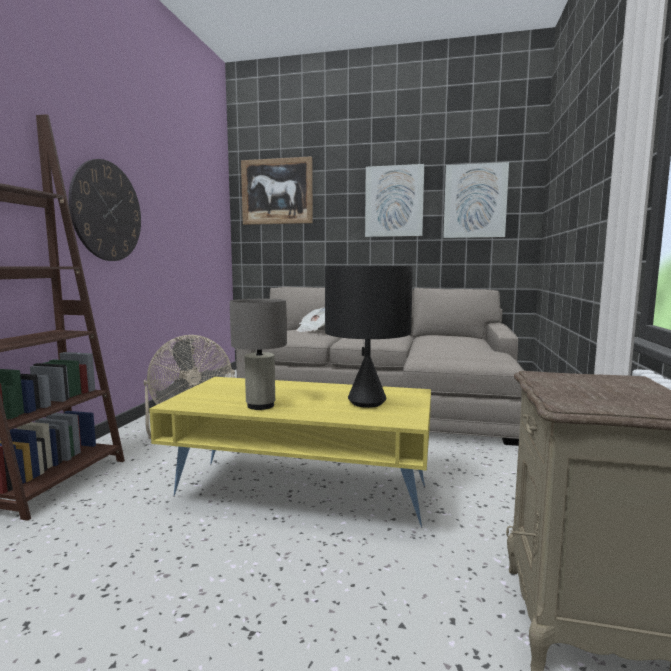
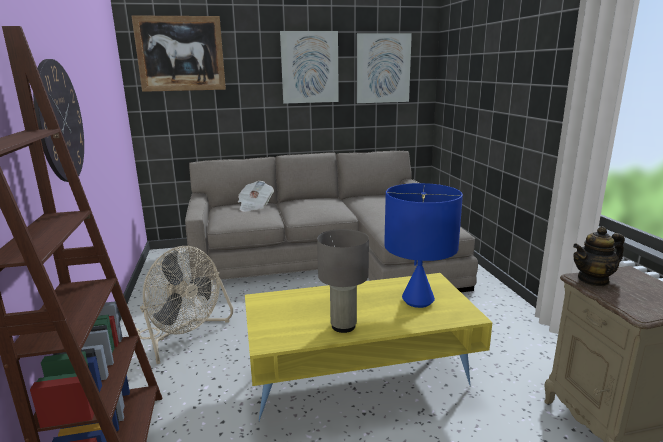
camera: 25 degrees left, 10 degrees up
(367, 403) = (418, 301): black table lamp -> blue table lamp
(554, 377) = (593, 280): none -> teapot

